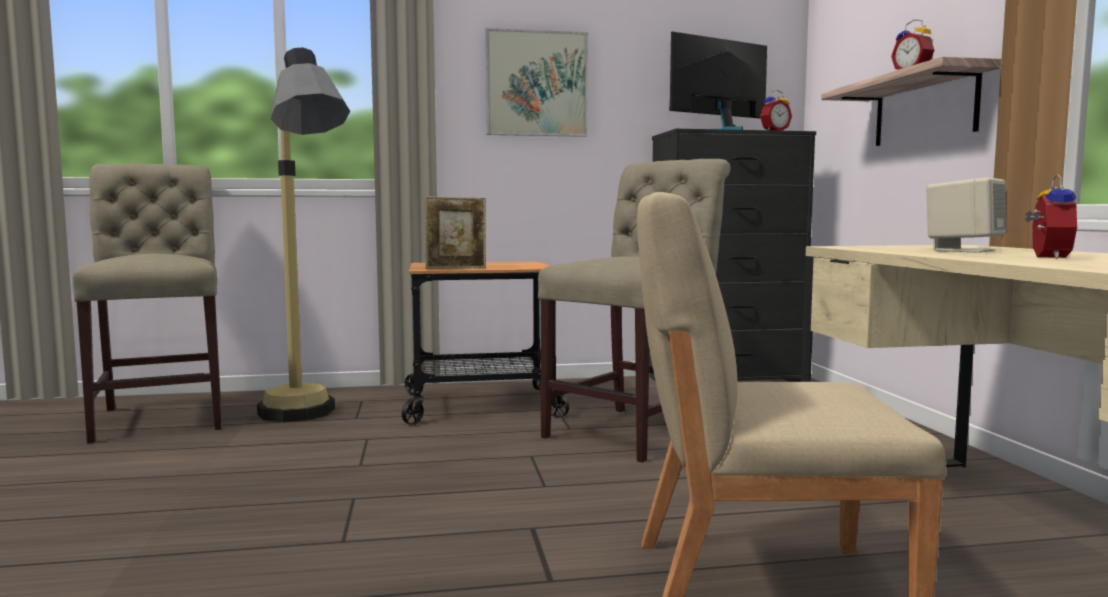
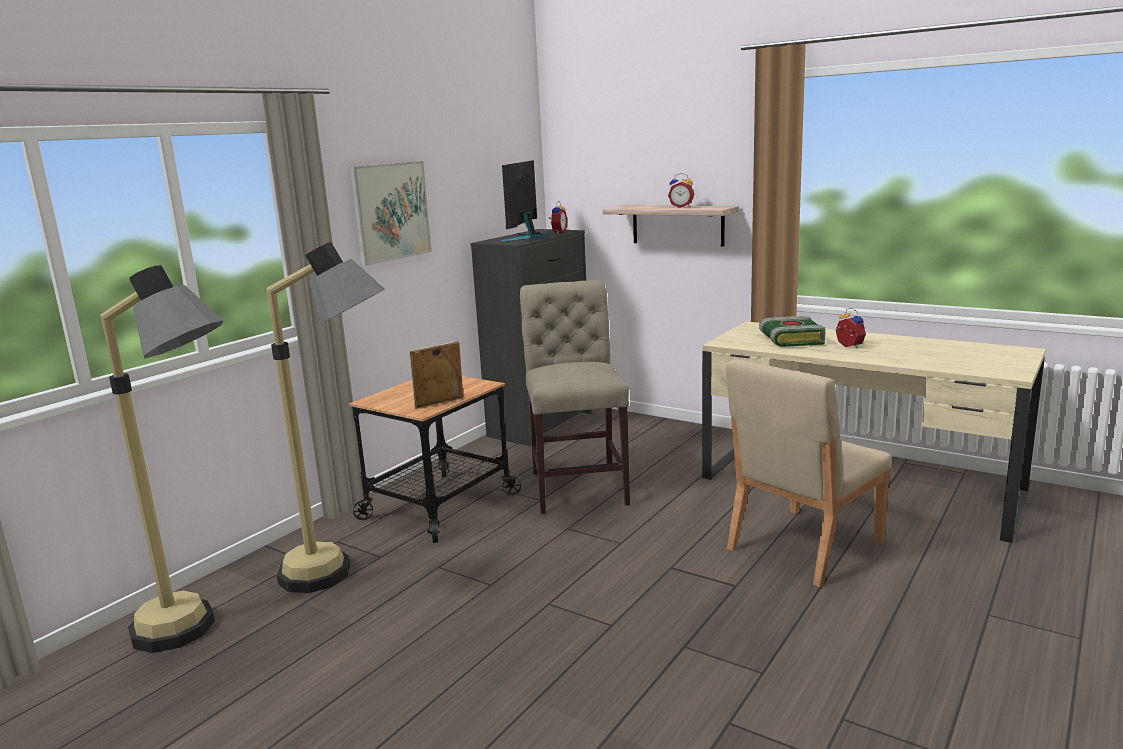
camera: 45 degrees left, 10 degrees up
(163, 416) = (202, 634): beige chair -> floor lamp
(456, 268) = (439, 404): picture frame -> picture frame turned 150 degrees counterclockwise
(963, 250) = (790, 340): beige speaker -> book

